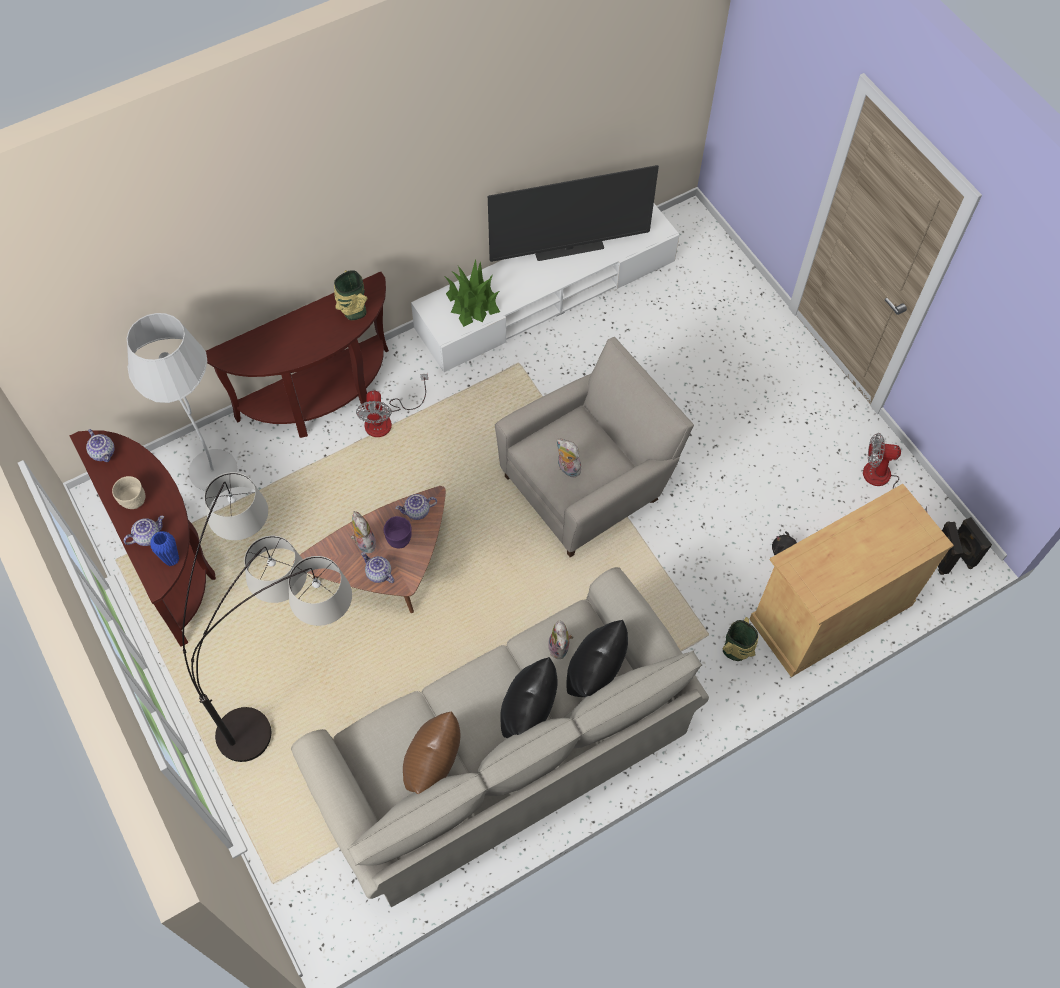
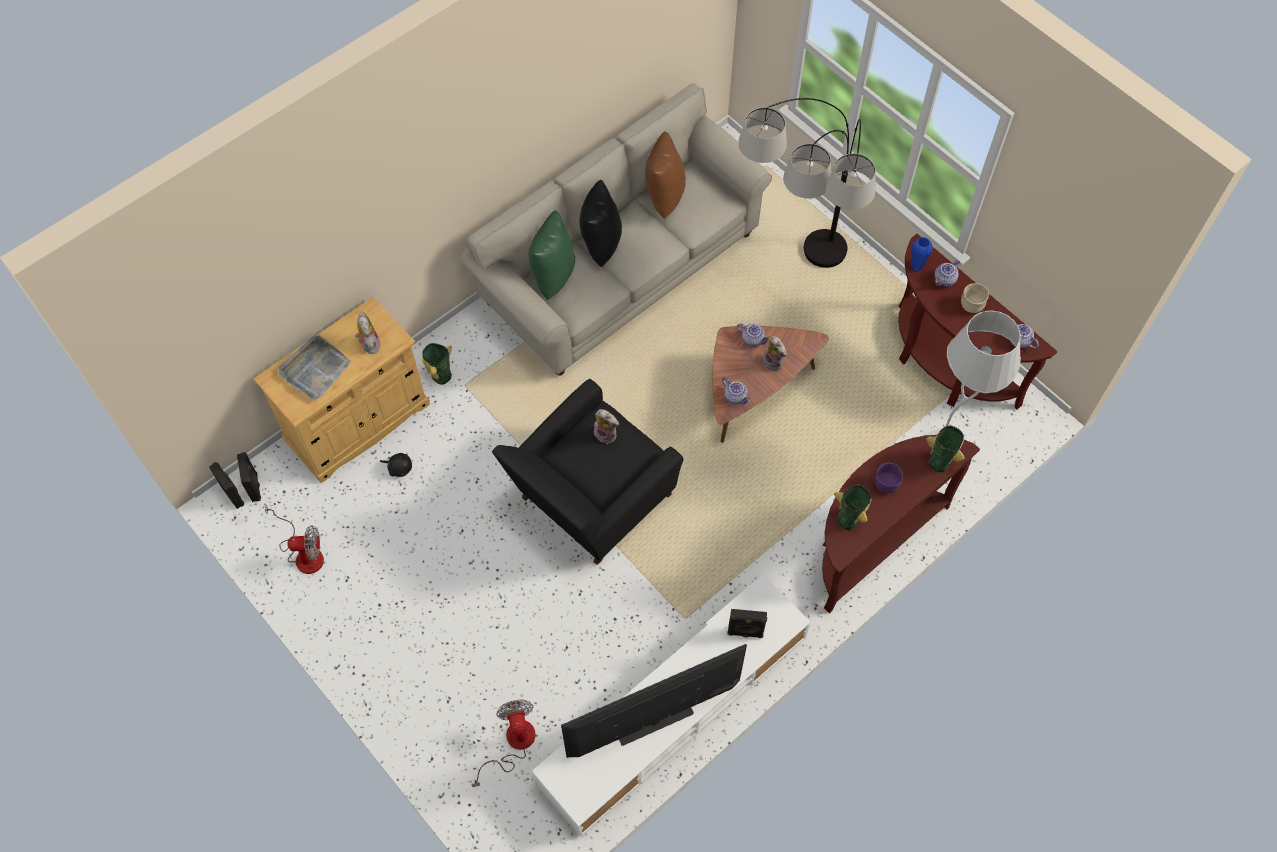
camera: 170 degrees right, 0 degrees up
(244, 348) = (940, 460): none -> vase
(386, 419) = (800, 531): fan -> fan (513, 744)
(399, 538) = (744, 371): purple bowl -> purple bowl (885, 485)
(417, 512) = (736, 396): teapot -> teapot turned 75 degrees clockwise
(472, 302) = (745, 633): potted plant -> black speaker
(560, 648) = (585, 290): plush toy -> plush toy (369, 344)
(588, 483) = (590, 501): beige armchair -> black armchair
(596, 676) = (552, 275): black pillow -> green pillow
(884, 543) = (315, 369): none -> grey tray

